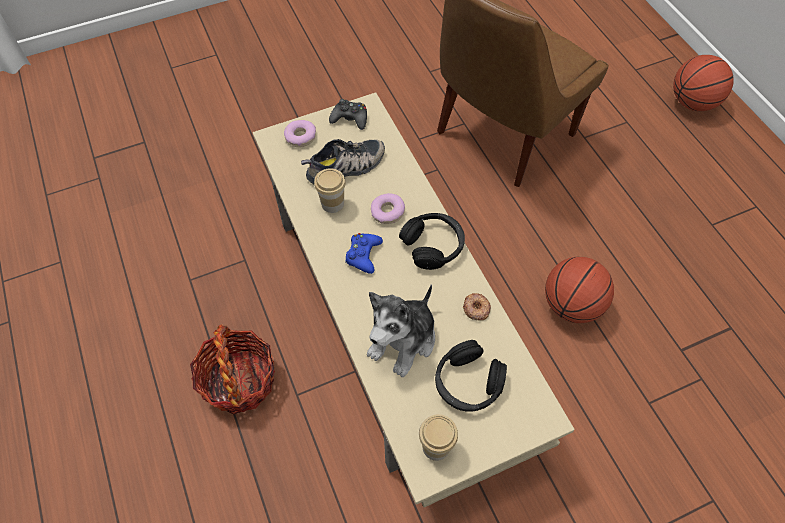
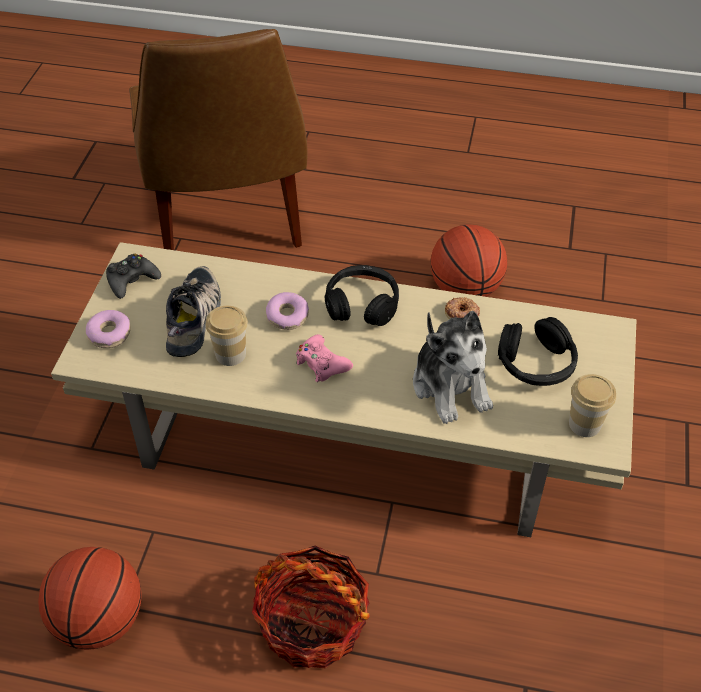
camera: 55 degrees left, 10 degrees down
(363, 255) = (322, 364): blue game controller -> pink game controller
(692, 103) = (334, 81): basketball -> basketball (100, 620)

